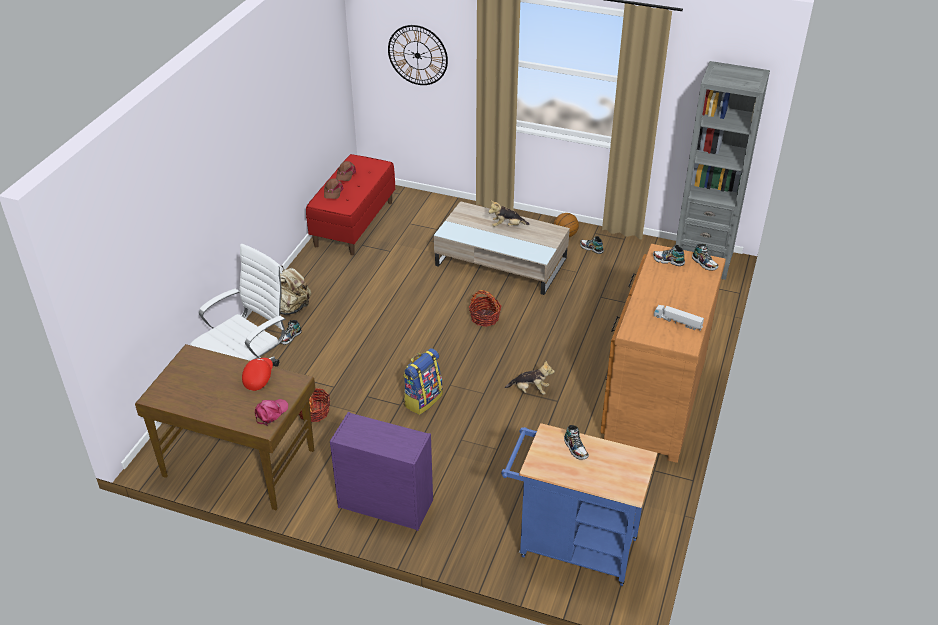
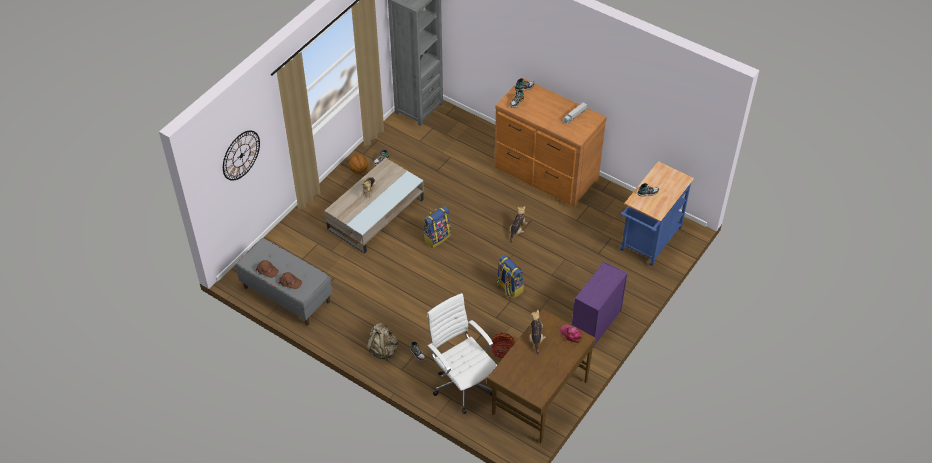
camera: 75 degrees left, 10 degrees up
(258, 378) = (536, 338): red cap -> plush toy
(354, 223) = (286, 294): red bench -> grey bench
(485, 318) = (436, 237): basket -> backpack

